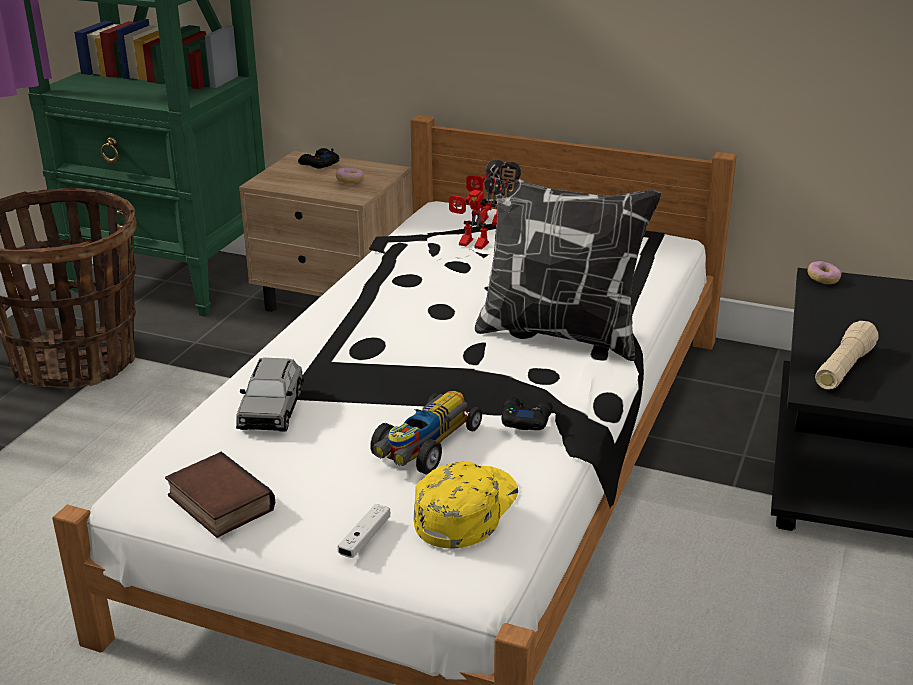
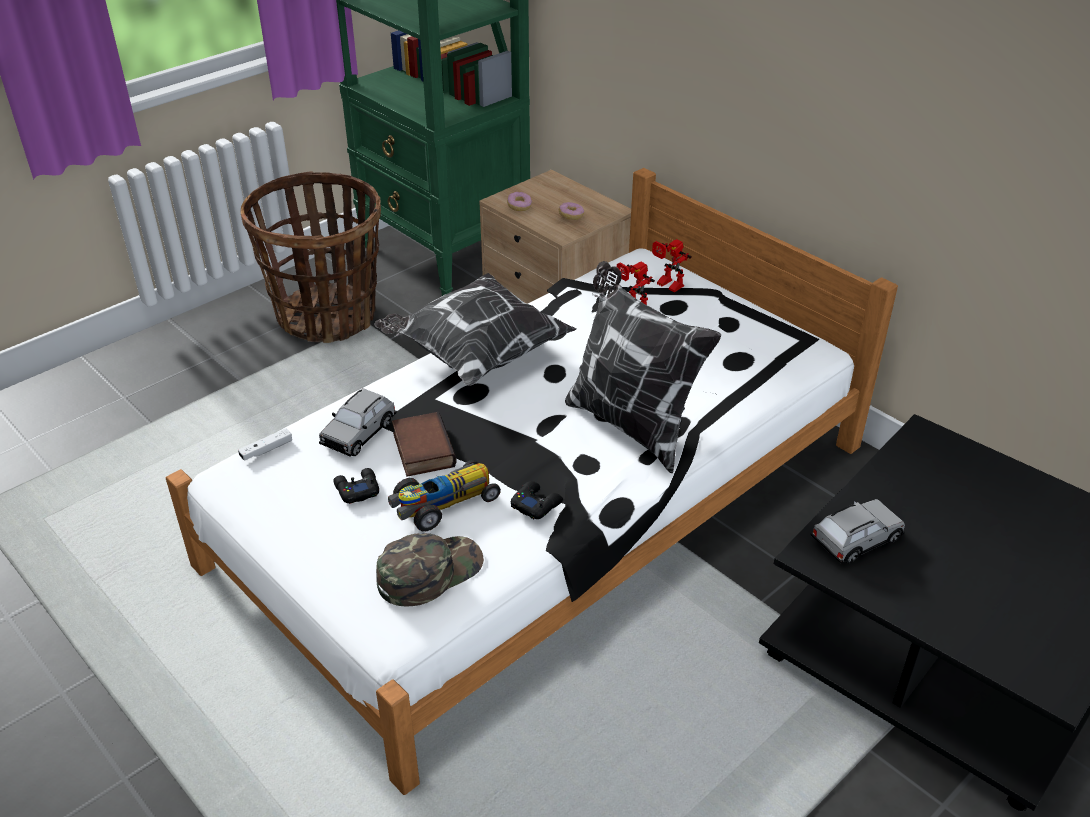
camera: 25 degrees right, 10 degrees up
(217, 503) = (266, 505): book -> book (421, 449)
(319, 164) = (560, 190): black game controller -> black game controller (357, 490)
(341, 315) = (475, 354): none -> pillow
(365, 539) = (341, 572): white game controller -> white game controller (266, 450)
(465, 509) = (429, 572): yellow cap -> green cap
(823, 279) = (926, 435): donut -> donut (519, 206)
(843, 369) = (855, 540): beige flashlight -> grey toy car

